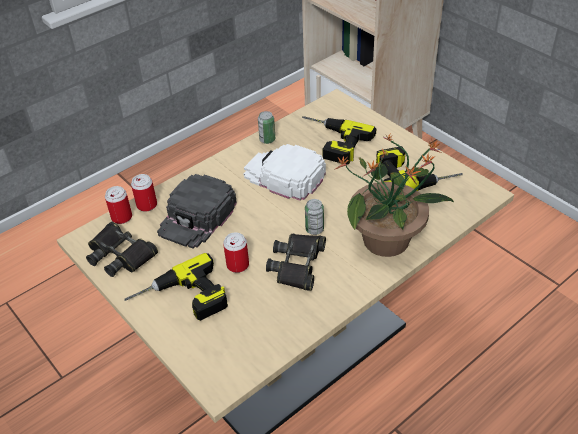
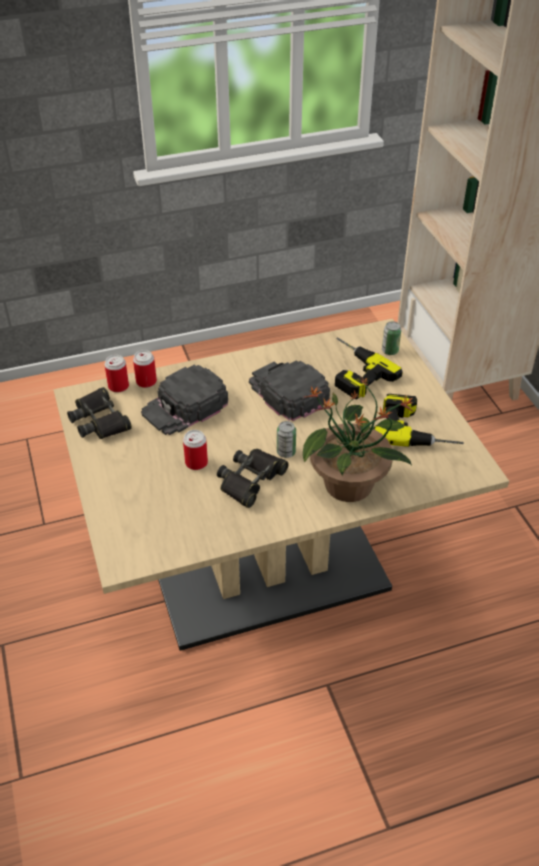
camera: 20 degrees right, 0 degrees up
(180, 301) = (128, 478): power drill -> none
(267, 140) = (292, 351): can -> can (390, 351)
(284, 176) = (287, 392): white cap -> black cap

